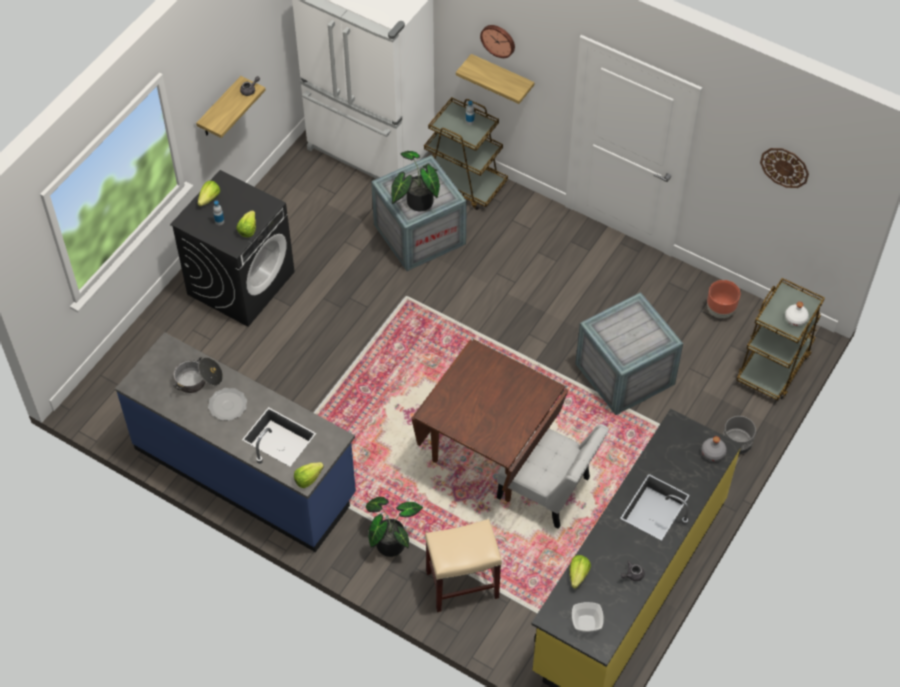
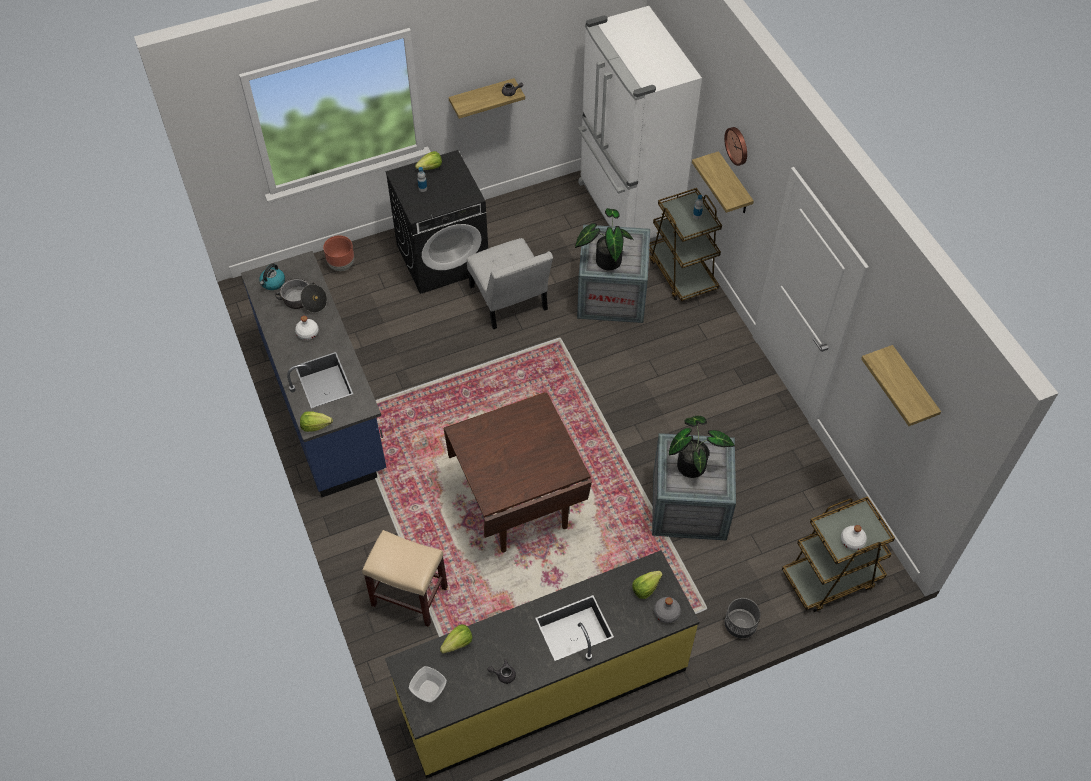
camera: 35 degrees right, 0 degrees up
(154, 380) = (273, 283): none -> kettle
(228, 405) = (308, 333): plate -> white bottle
(248, 229) = (438, 206): lettuce -> lettuce (646, 588)
(390, 541) = (384, 524): potted plant -> potted plant (693, 463)
(548, 491) = (542, 564): white chair -> white chair (510, 301)
(720, 310) = (820, 501): brown planter -> brown planter (342, 265)
(784, 167) = (912, 387): wall clock -> shelf

